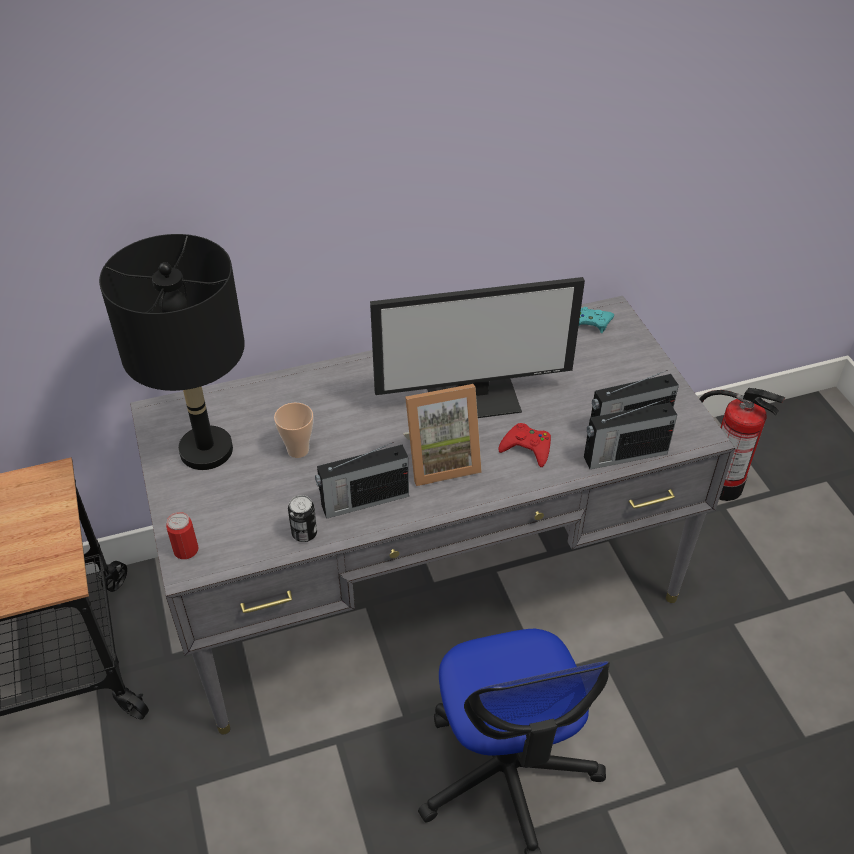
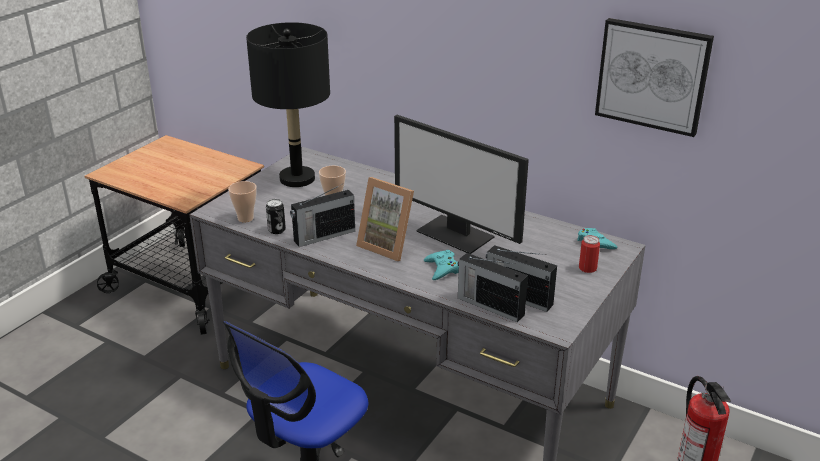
camera: 50 degrees right, 15 degrees down
(186, 550) = (224, 205): can -> can (587, 268)
(243, 547) = (245, 218): none -> cup
(363, 501) = (323, 236): radio -> radio turned 60 degrees counterclockwise
(527, 448) = (442, 269): red game controller -> turquoise game controller
(624, 117) = (652, 76): none -> picture

